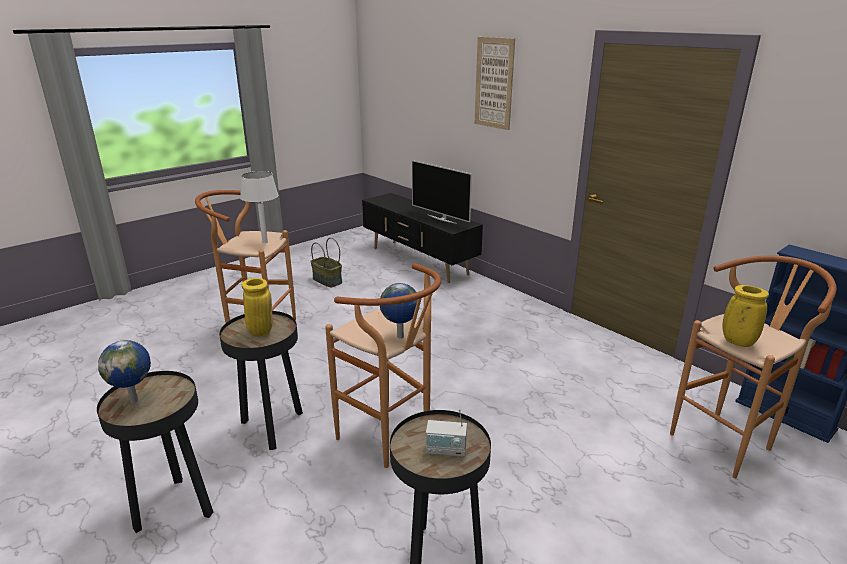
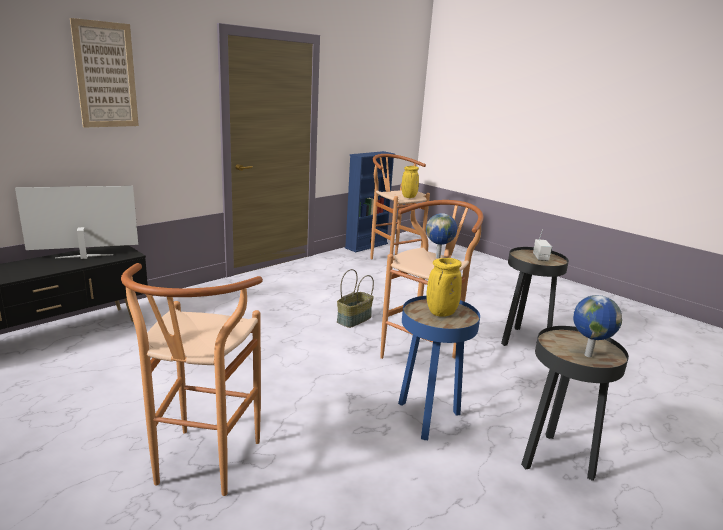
camera: 95 degrees left, 5 degrees down
(265, 242) = (200, 321): white table lamp -> none
(272, 428) = (427, 419): black side table -> blue side table
(326, 281) = (55, 413): basket -> basket (354, 320)
(442, 219) = (84, 257): television -> television turned 150 degrees counterclockwise

